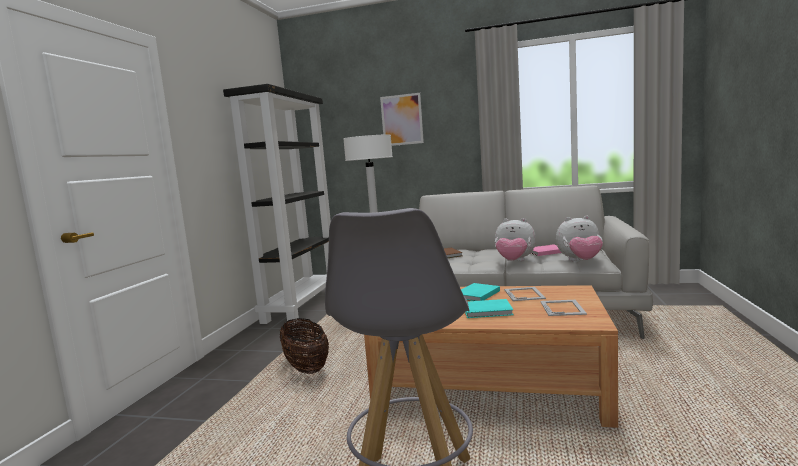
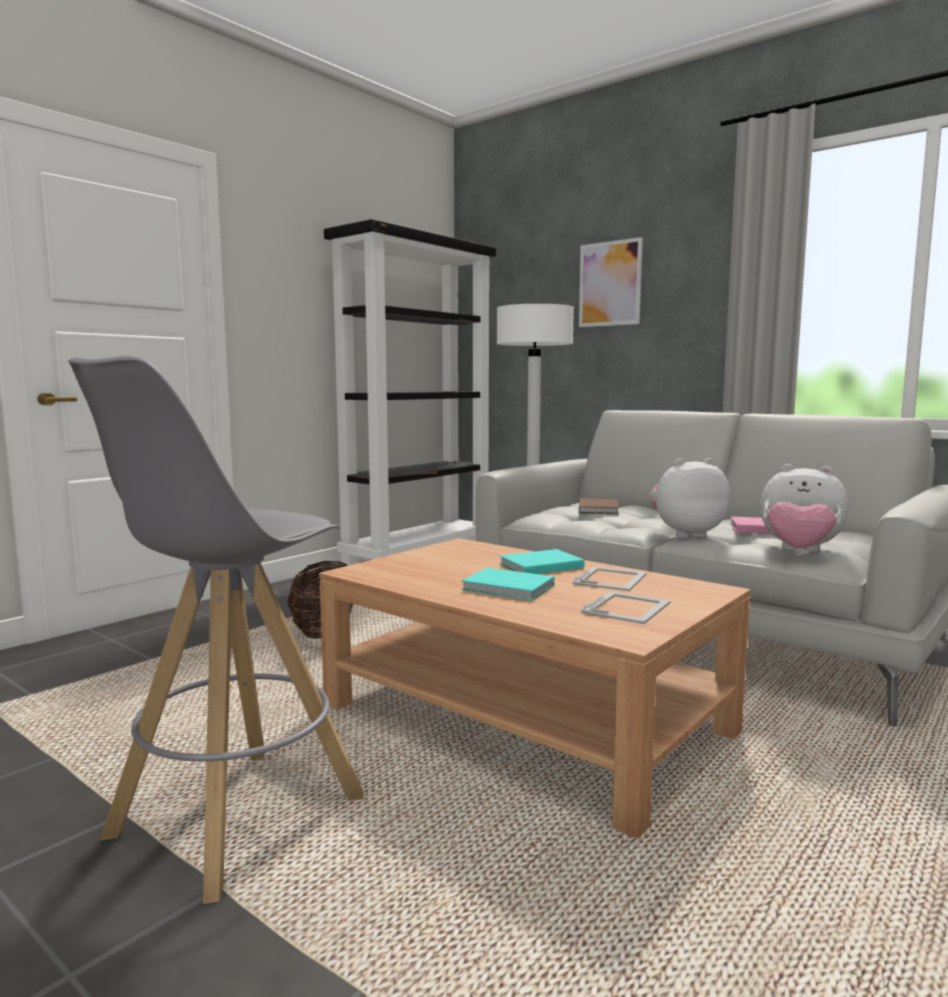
camera: 25 degrees right, 0 degrees up
(514, 261) = (685, 534): plush toy -> plush toy turned 120 degrees clockwise

